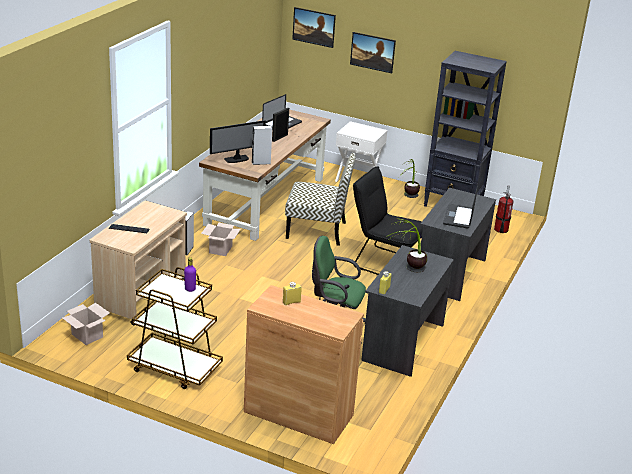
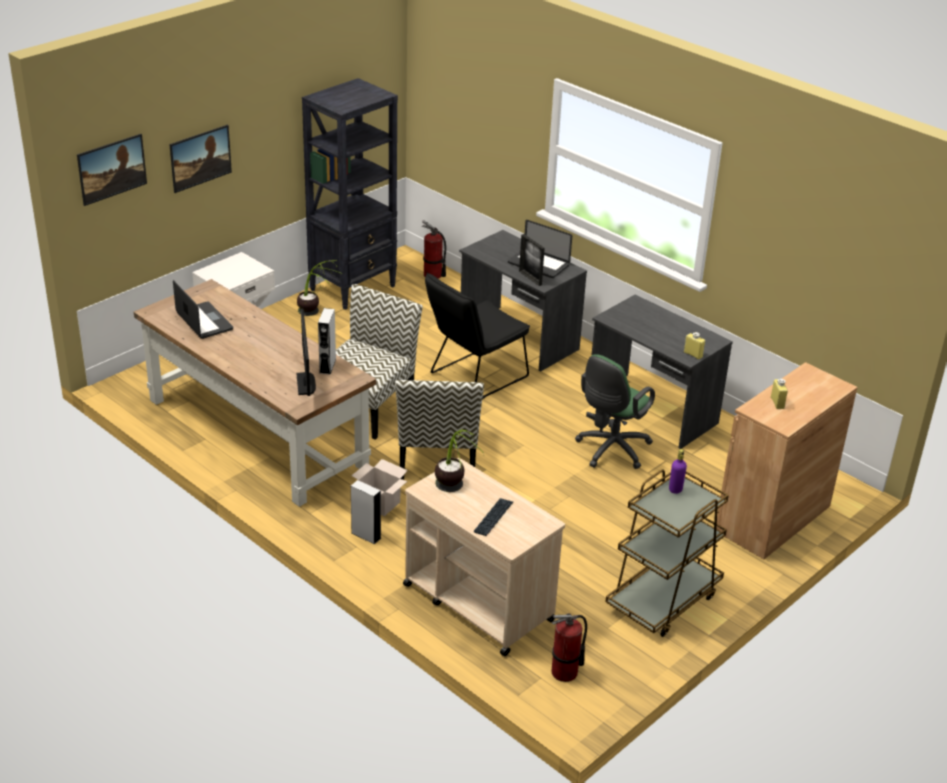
camera: 70 degrees left, 5 degrees up
(86, 335) = (565, 672): cardboard box -> fire extinguisher
(280, 138) = (251, 333): picture frame -> picture frame (530, 278)
(282, 262) = (438, 456): none -> chair
(407, 270) = (653, 329): potted plant -> potted plant (454, 493)

